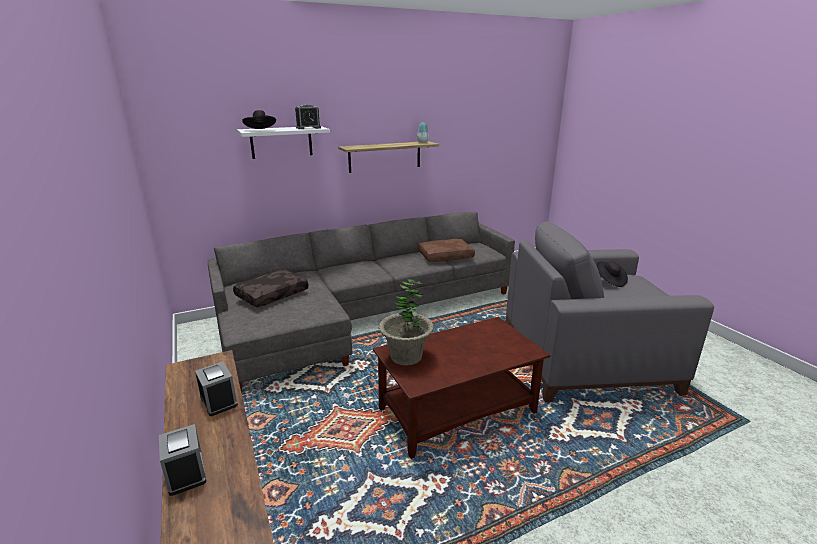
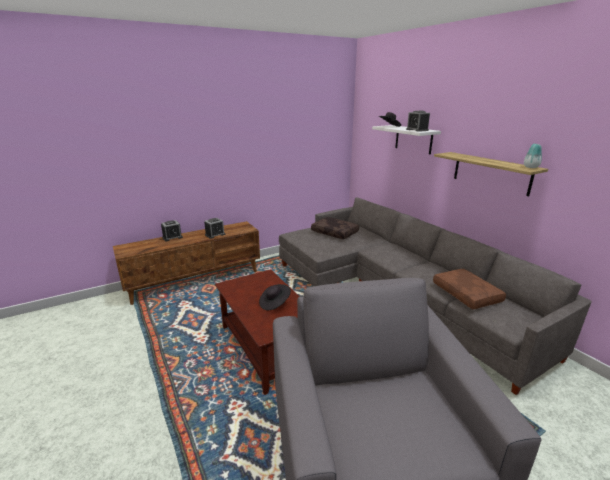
camera: 85 degrees right, 0 degrees up
(406, 356) = (259, 280): potted plant -> none
(610, 281) = (424, 408): black hat -> black hat (274, 303)

